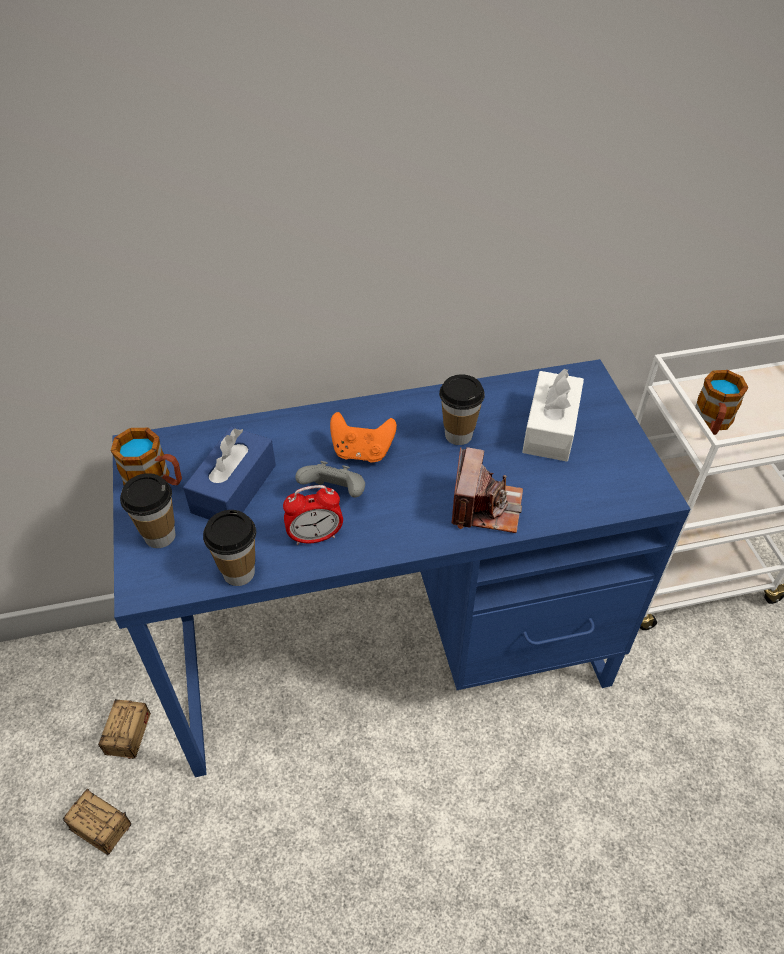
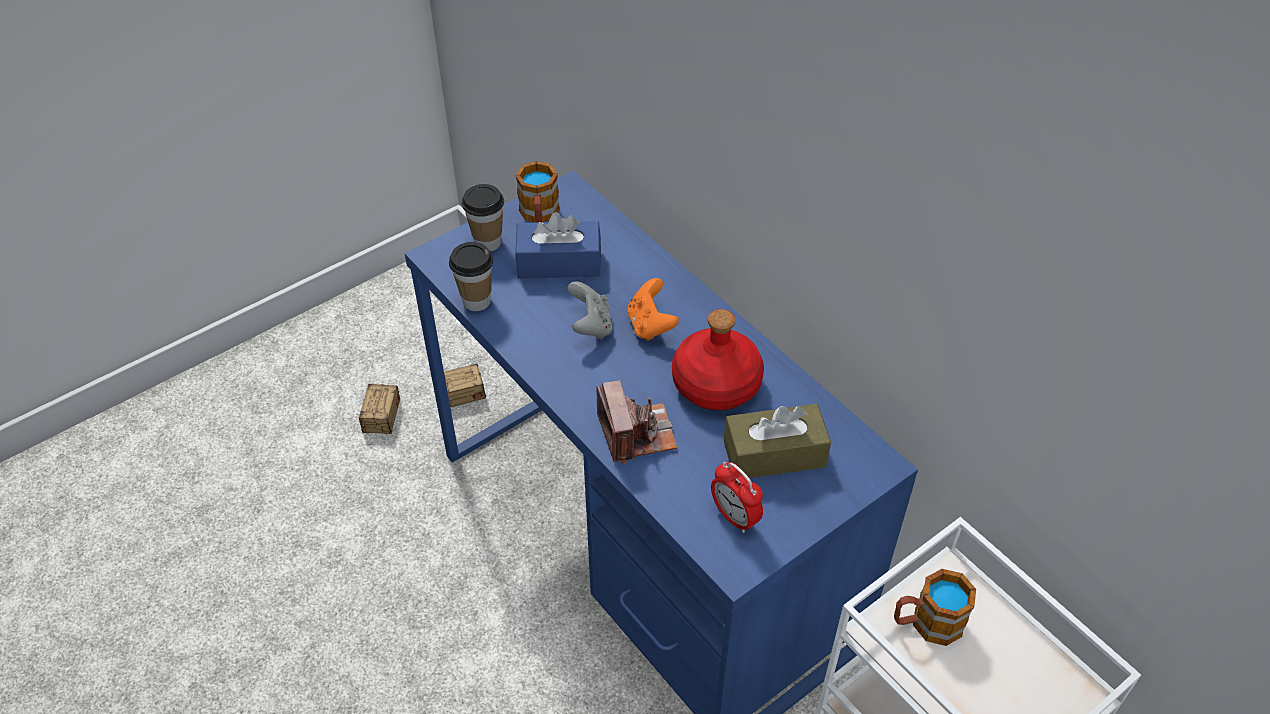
camera: 65 degrees right, 0 degrees up
(315, 537) = (537, 331): alarm clock -> alarm clock (734, 517)
(458, 435) = (716, 385): cup -> red bottle
(485, 507) = (636, 433): camera -> camera turned 90 degrees counterclockwise
(550, 428) = (774, 454): white tissue box -> brown tissue box

